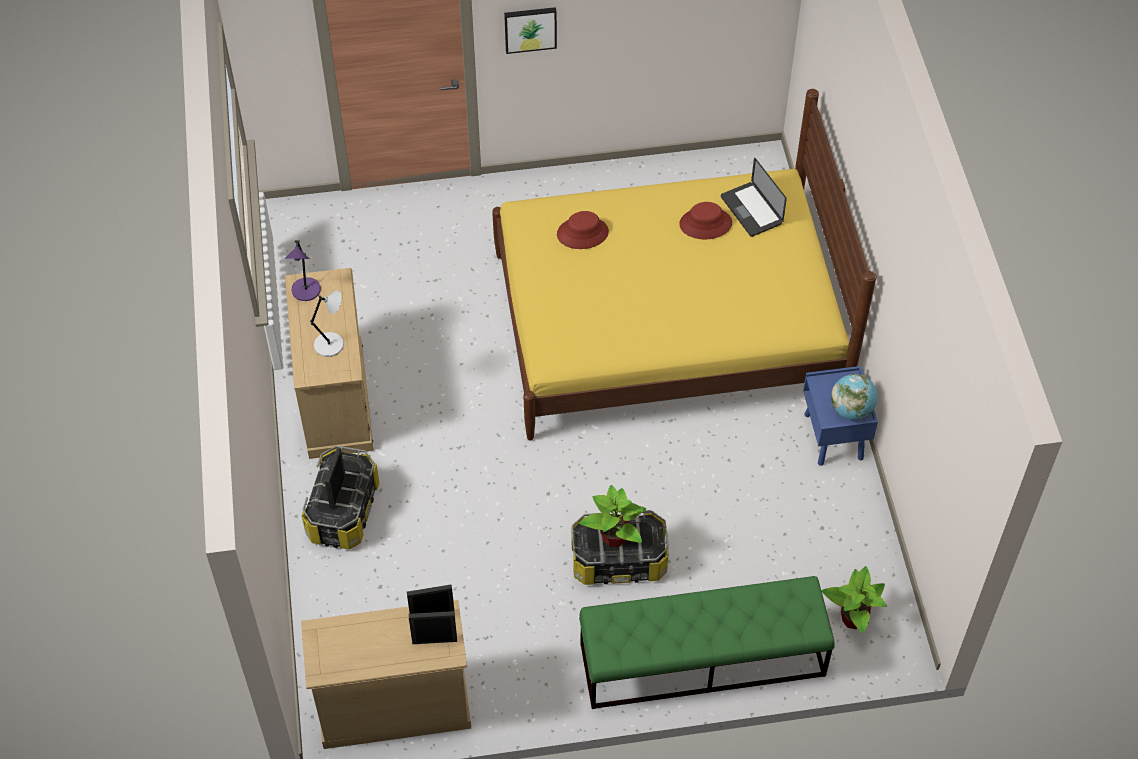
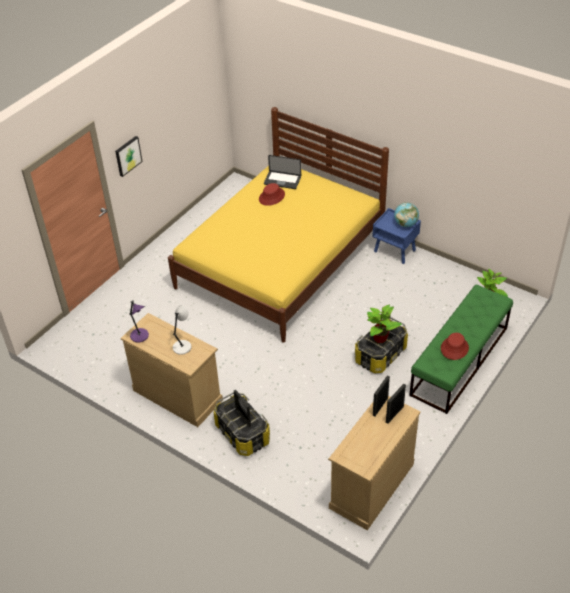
camera: 45 degrees left, 10 degrees down
(582, 233) = (227, 233): red hat -> red hat (454, 348)

